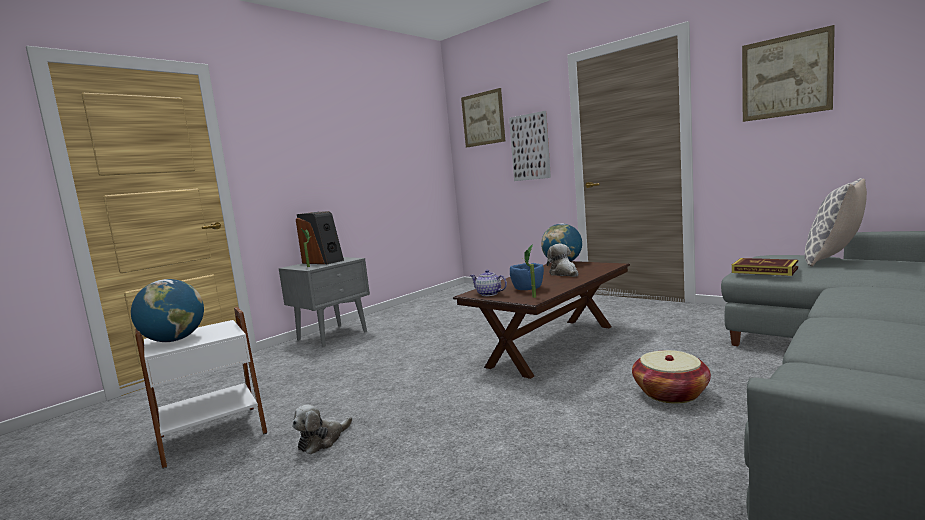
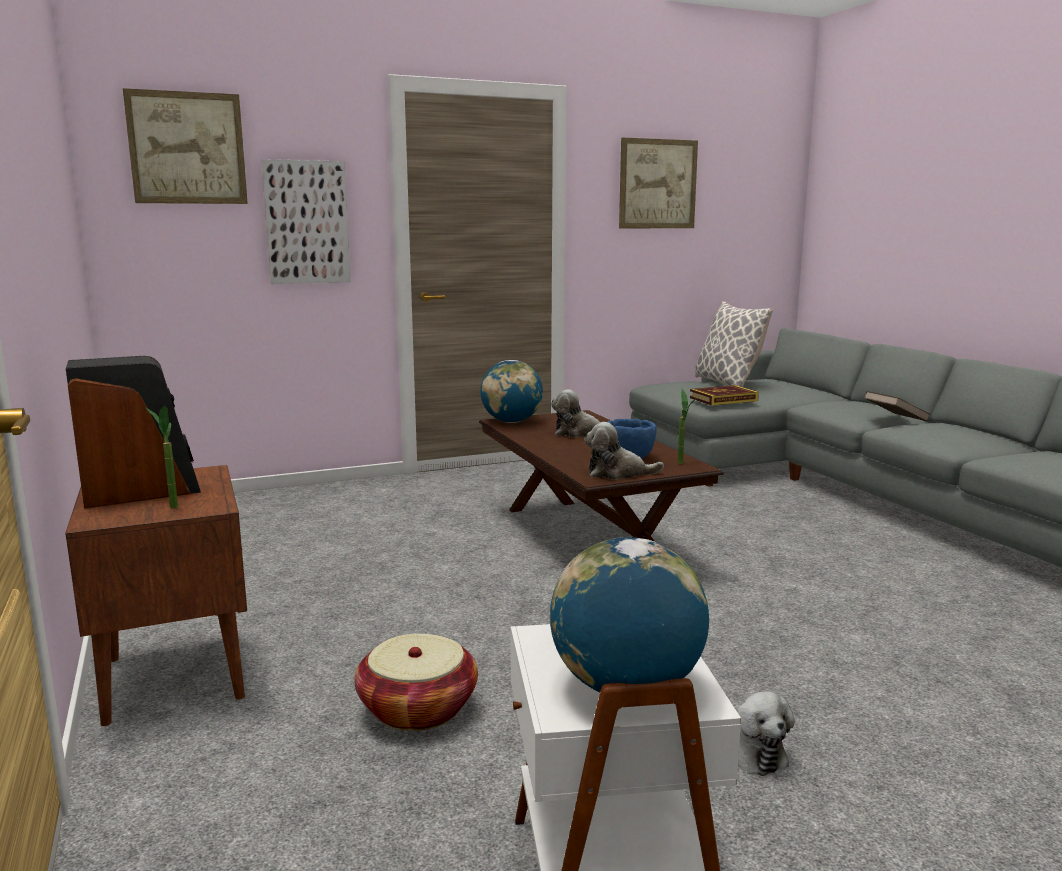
camera: 65 degrees left, 5 degrees up
(333, 335) = (176, 676): grey nightstand -> brown nightstand
(489, 294) = (617, 473): teapot -> plush toy
(670, 393) = (793, 538): basket -> basket (418, 709)
(873, 312) = (895, 419): none -> brown book

